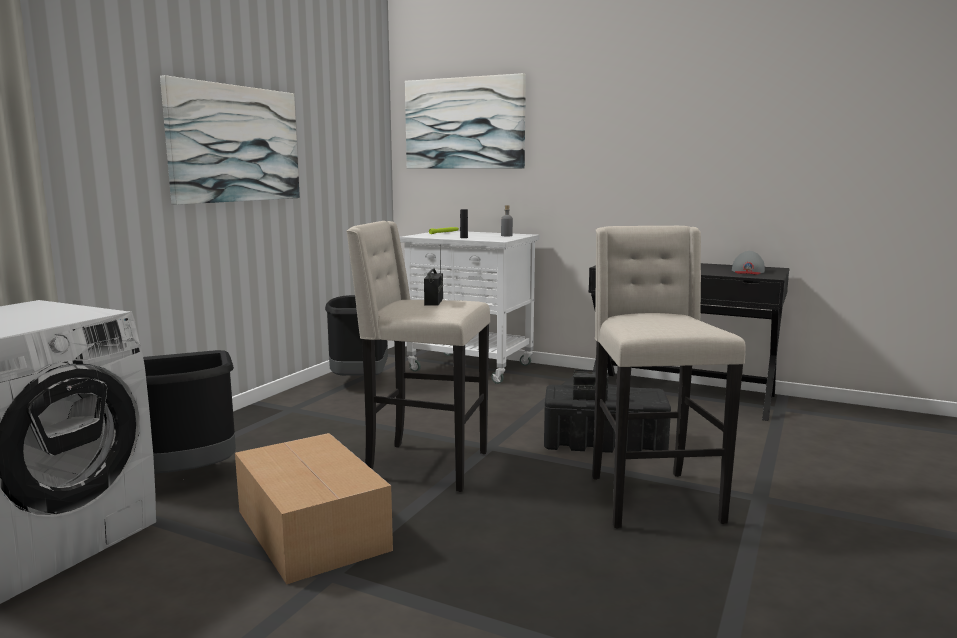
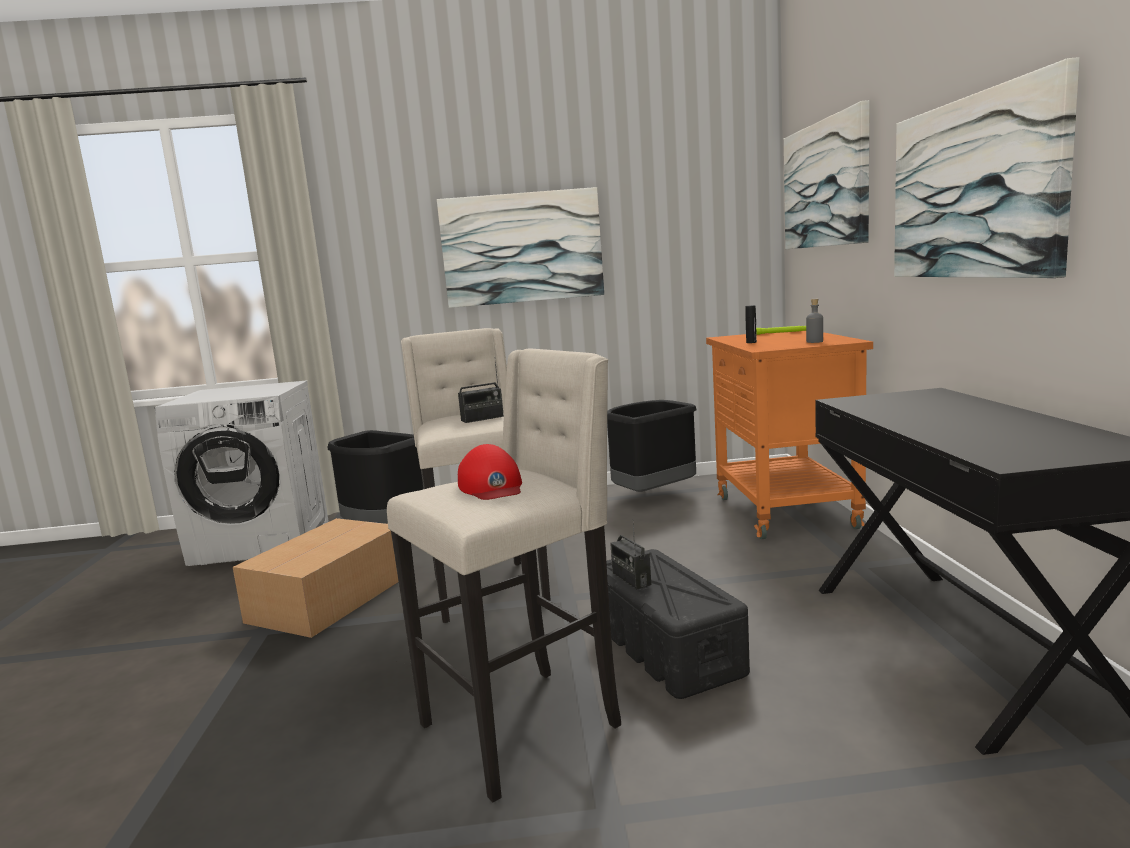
camera: 60 degrees right, 0 degrees up
(472, 368) = (785, 513): white cart -> orange cart
(636, 143) = (973, 188): none -> picture
(662, 320) = (491, 486): none -> red cap
(747, 271) = (1029, 445): grey cap -> none

